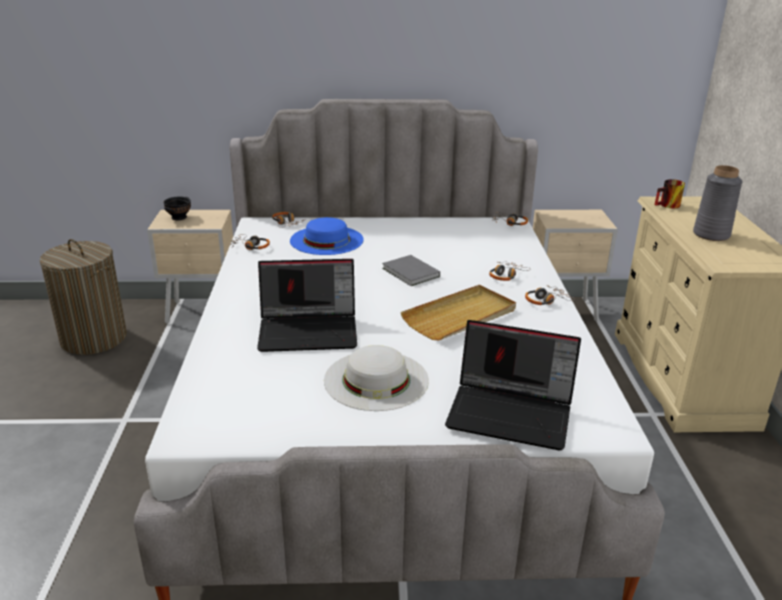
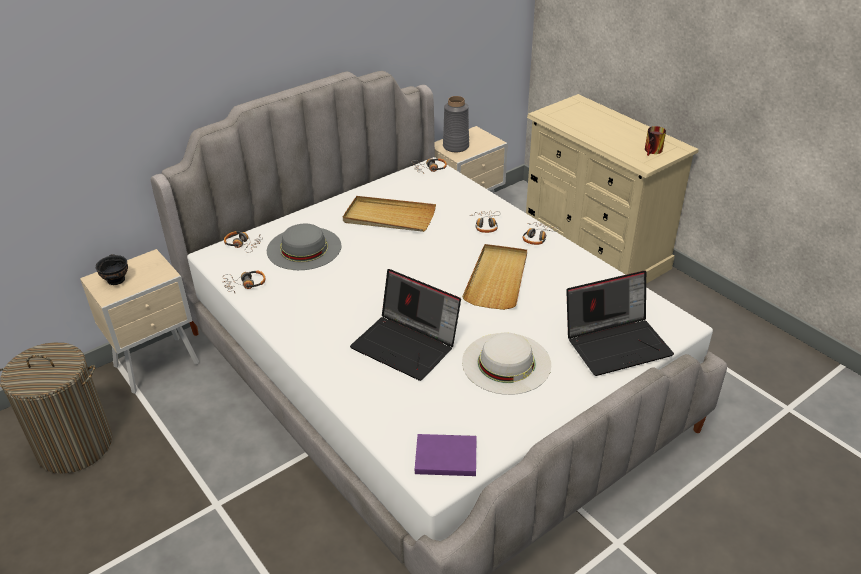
camera: 35 degrees left, 10 degrees up
(218, 421) = (444, 456): none -> purple book
(309, 330) = (407, 345): laptop -> laptop turned 75 degrees clockwise
(326, 240) = (304, 248): blue hat -> grey hat
(411, 273) = (415, 254): grey book -> none
(424, 243) = (389, 217): none -> beige tray
(668, 206) = (557, 117): mug -> mug (654, 151)
(711, 234) = (611, 137): grey vase -> grey vase (455, 146)

